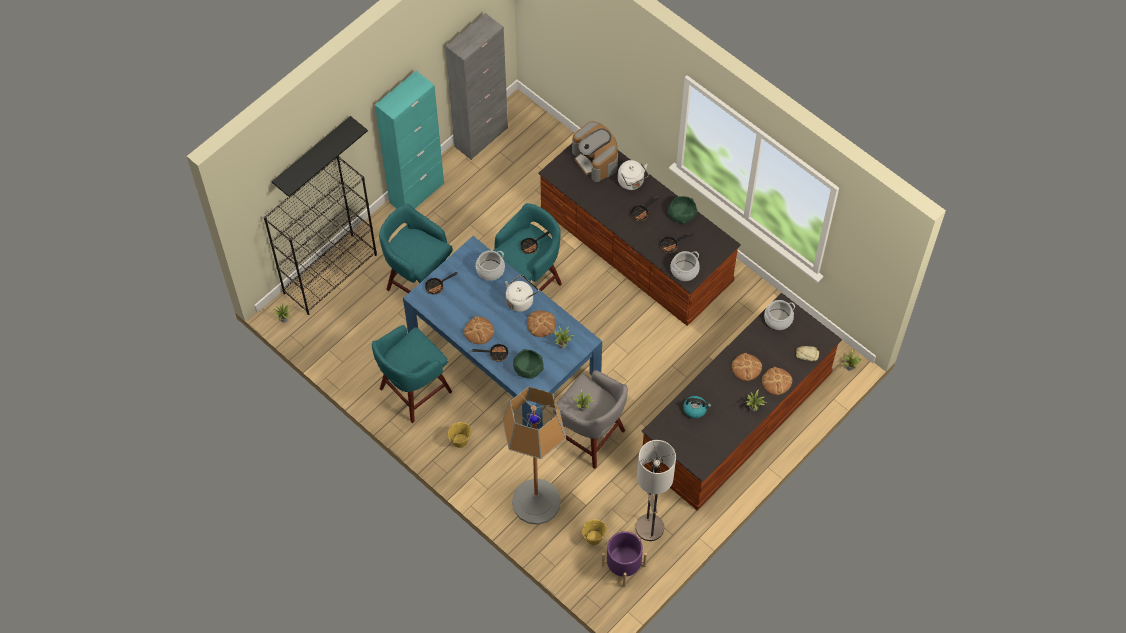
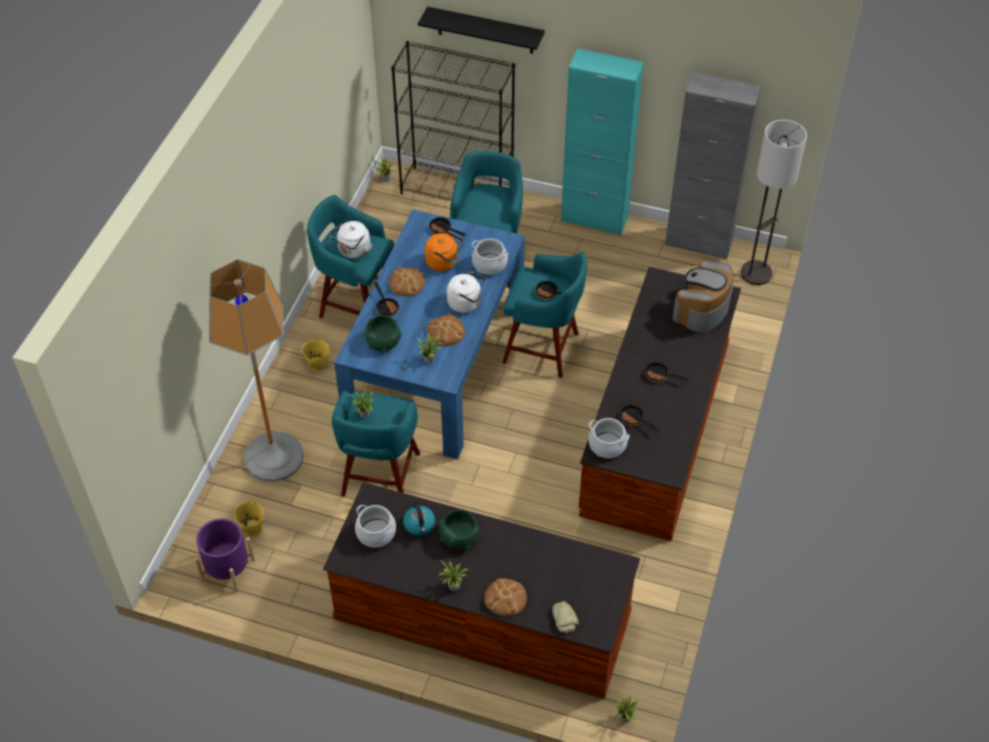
camera: 65 degrees right, 10 degrees down
(472, 298) = (444, 262): none -> orange kettle
(590, 437) = (380, 477): grey stool -> turquoise stool
(632, 182) = (695, 352): white kettle -> white kettle (353, 251)
(649, 527) = (289, 577): floor lamp -> floor lamp (756, 273)
(682, 214) = (684, 414): green bowl -> green bowl (458, 536)
(746, 367) = (507, 558): bread -> none
(778, 319) = (598, 567): cooking pot -> cooking pot (376, 533)

